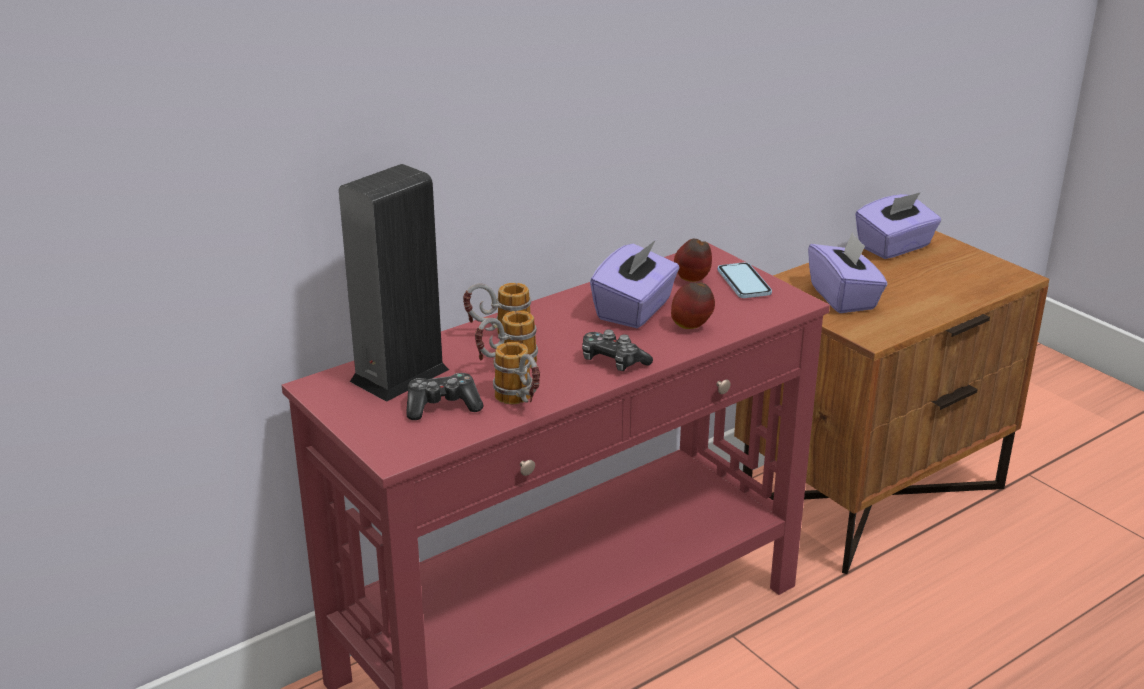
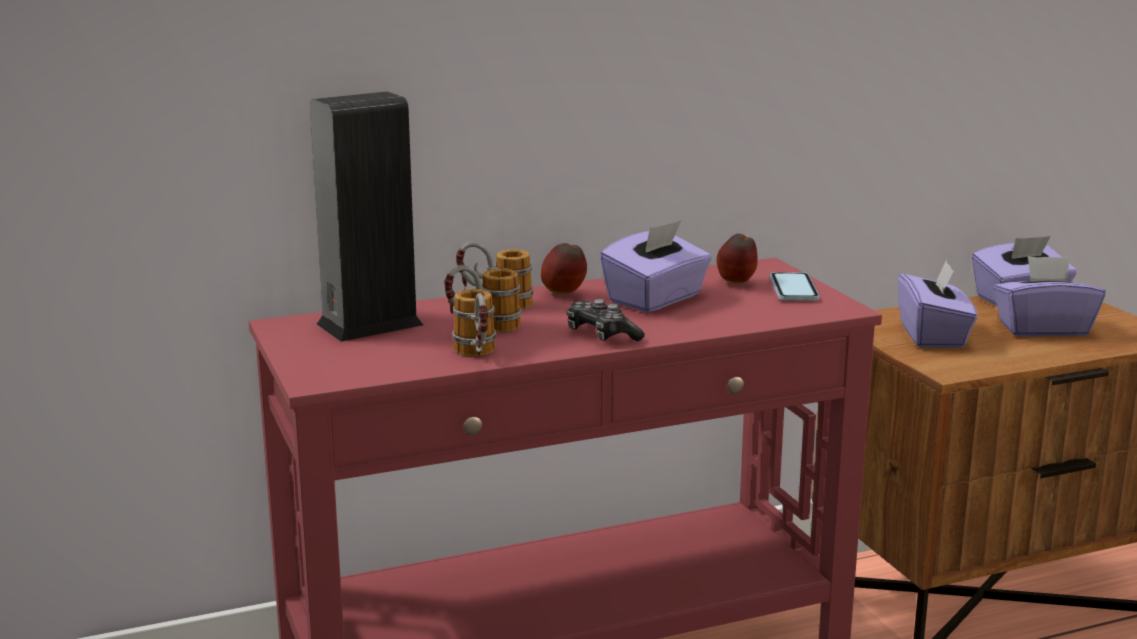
camera: 15 degrees right, 10 degrees down
(442, 406) = (394, 350): game controller -> none
(691, 327) = (708, 317): apple -> apple (564, 294)
(926, 278) = (1043, 329): none -> purple tissue box

